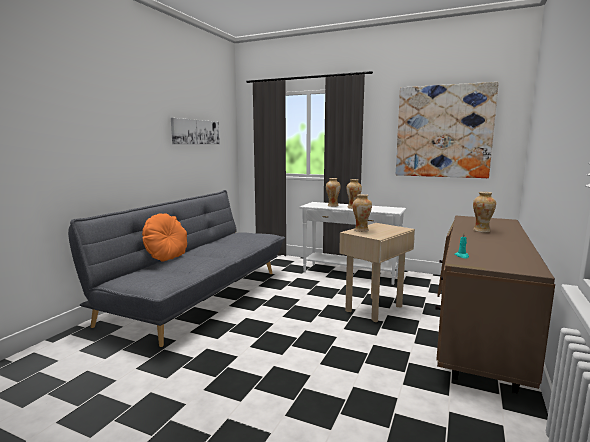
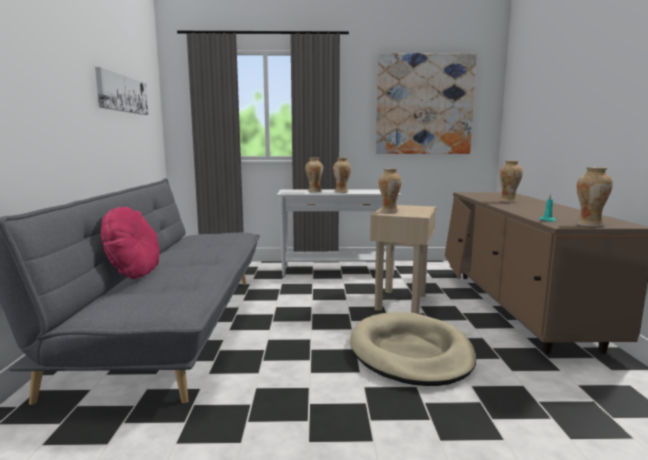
camera: 25 degrees left, 0 degrees up
(166, 258) = (134, 275): orange pillow -> pink pillow
(334, 350) = (410, 353): none -> beige dog bed
(490, 265) = (589, 225): none -> vase

